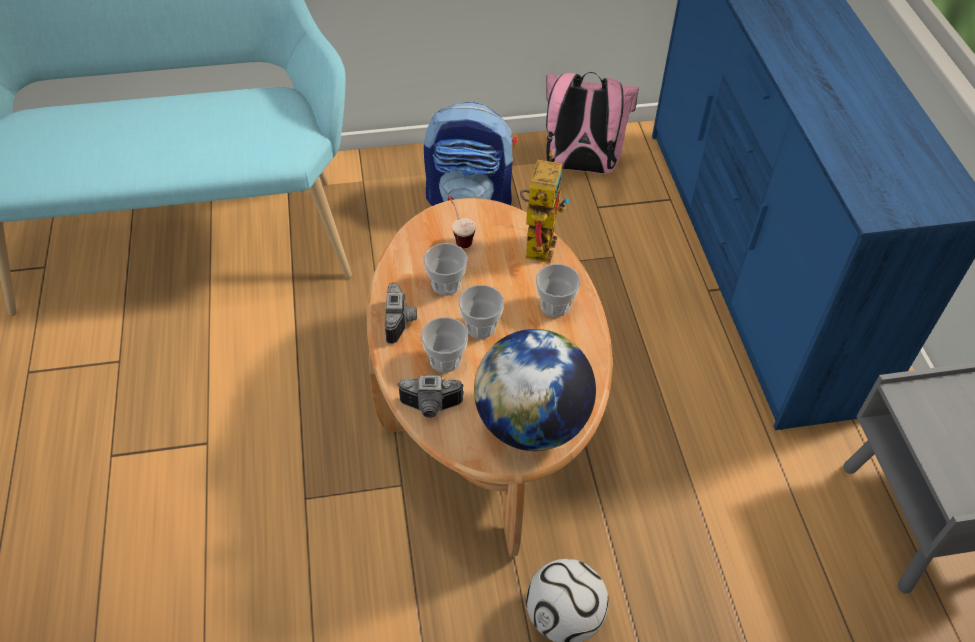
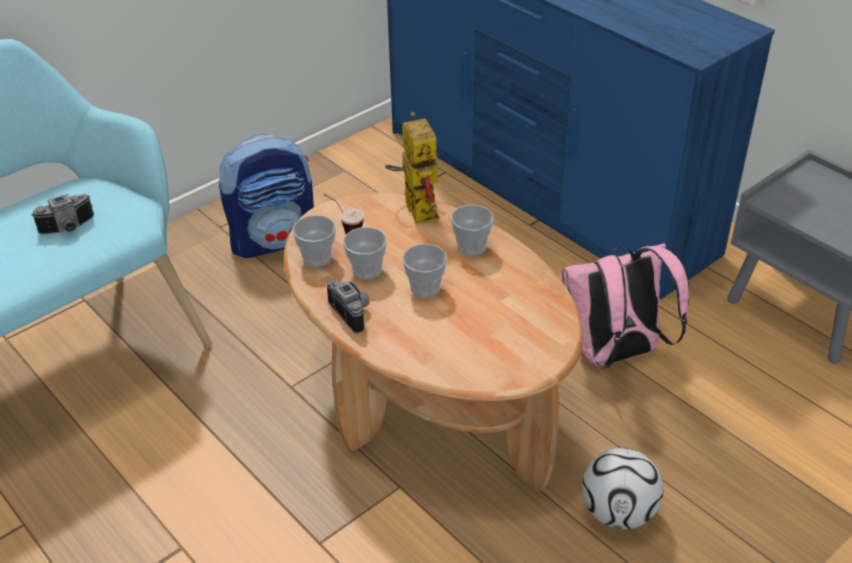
camera: 30 degrees left, 10 degrees down
(430, 408) = (438, 363): camera -> camera (69, 229)
(445, 360) = (417, 324): cup -> cup (317, 257)
(531, 423) = (530, 335): globe -> none
(581, 166) = (351, 176): pink backpack -> pink backpack (615, 354)

